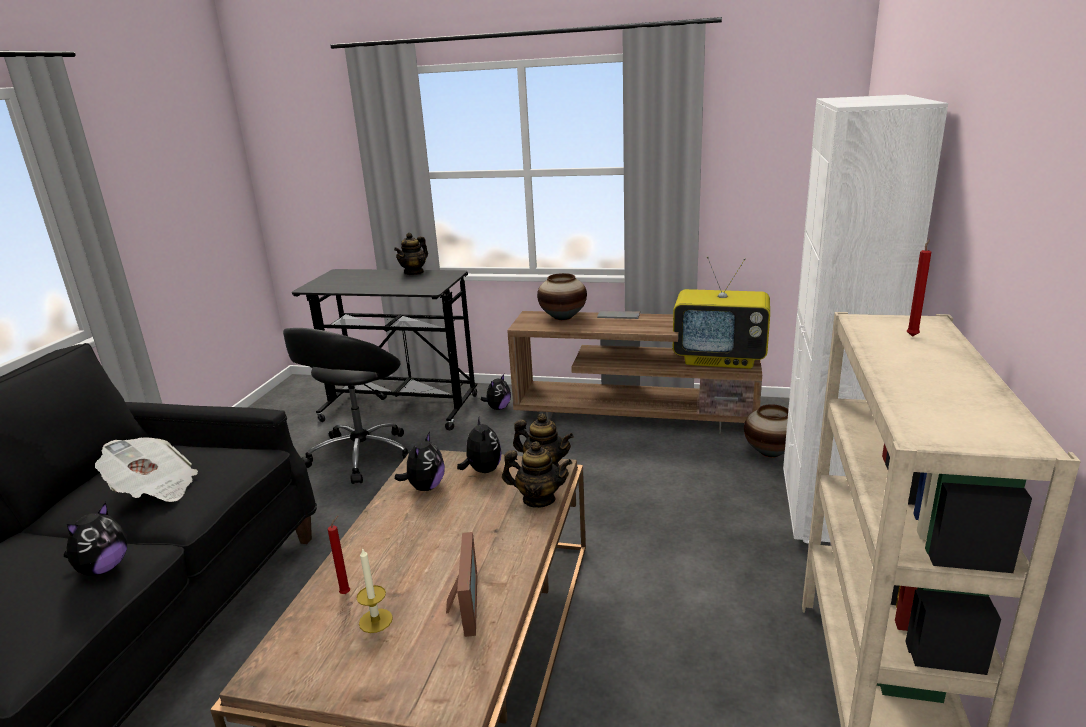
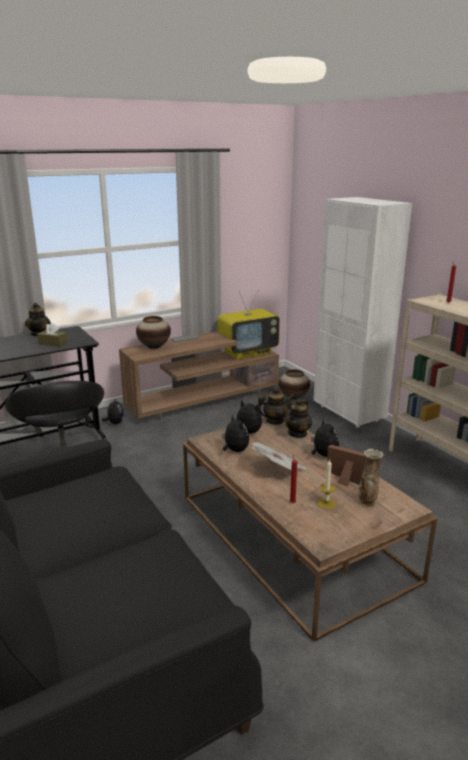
camera: 45 degrees left, 0 degrees up
(103, 568) = (163, 552): plush toy -> plush toy (323, 455)
(154, 489) = (96, 511): newspaper -> newspaper (278, 470)
(401, 285) = (53, 343): none -> brown tissue box
(421, 655) = (367, 502): none -> vase
(538, 499) = (298, 433): teapot -> teapot turned 150 degrees clockwise

